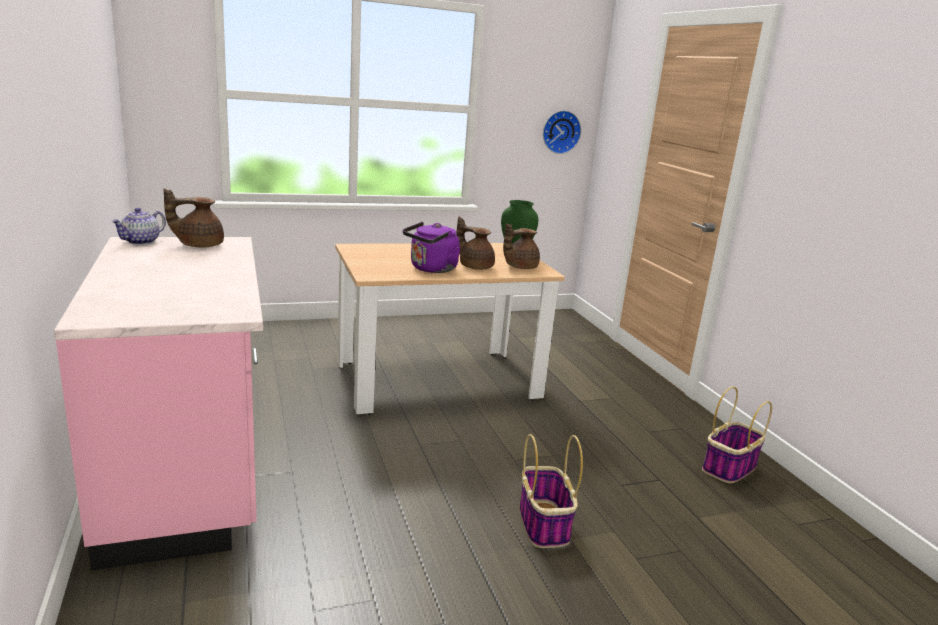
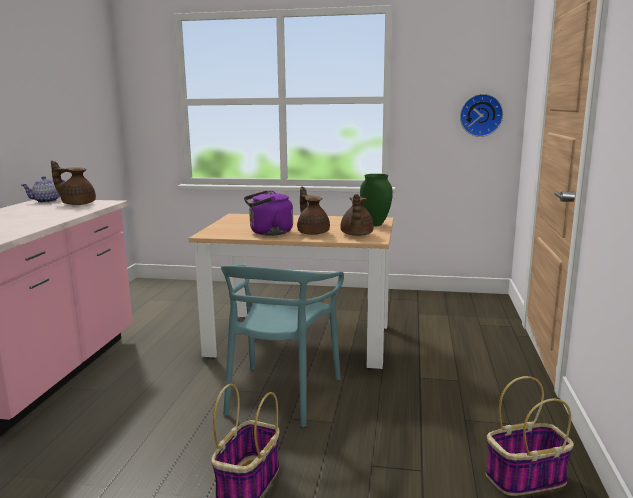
camera: 30 degrees right, 5 degrees down
(480, 439) = (281, 394): none -> turquoise chair
(519, 267) = (356, 235): brown teapot -> brown teapot turned 75 degrees counterclockwise

